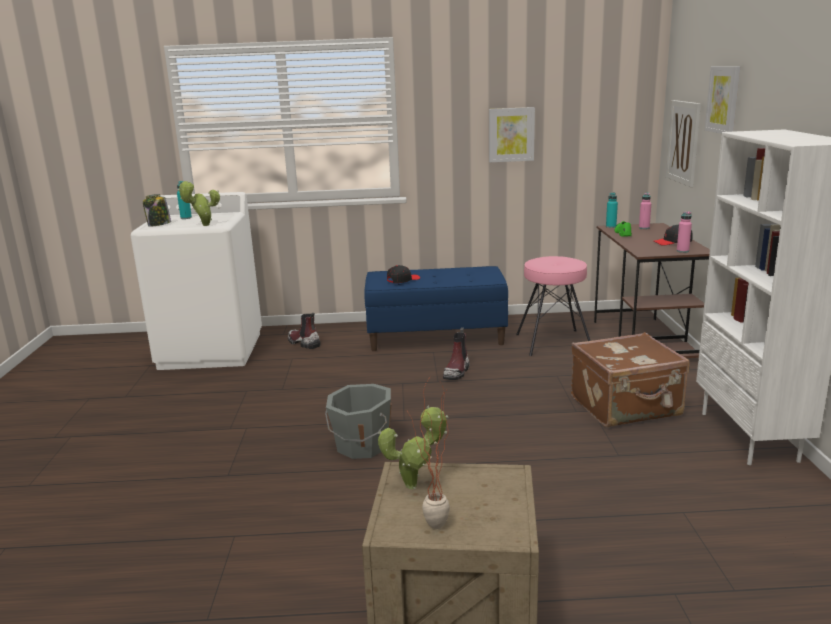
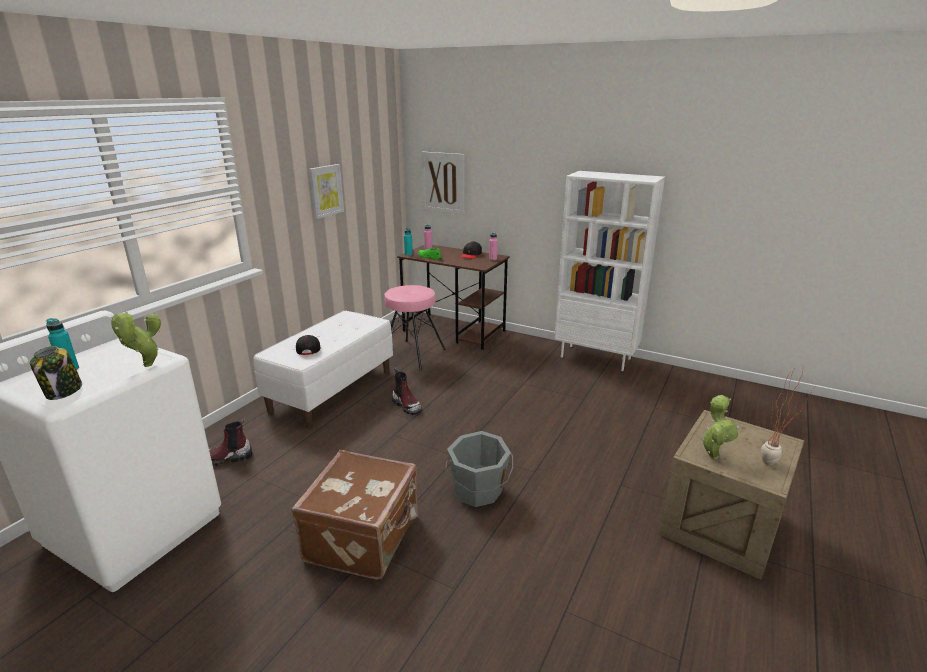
camera: 60 degrees left, 5 degrees up
(436, 337) = (332, 390): blue bench -> white bench
(626, 407) = (530, 372): brown suitcase -> brown suitcase (364, 537)
(723, 99) = (496, 151): picture -> none

